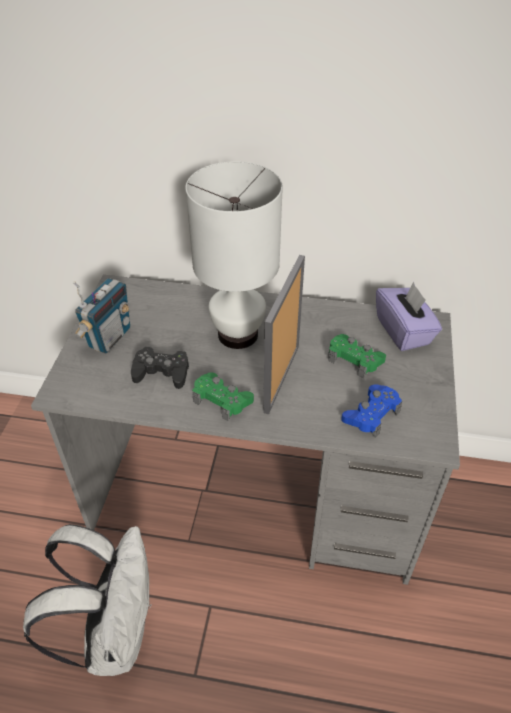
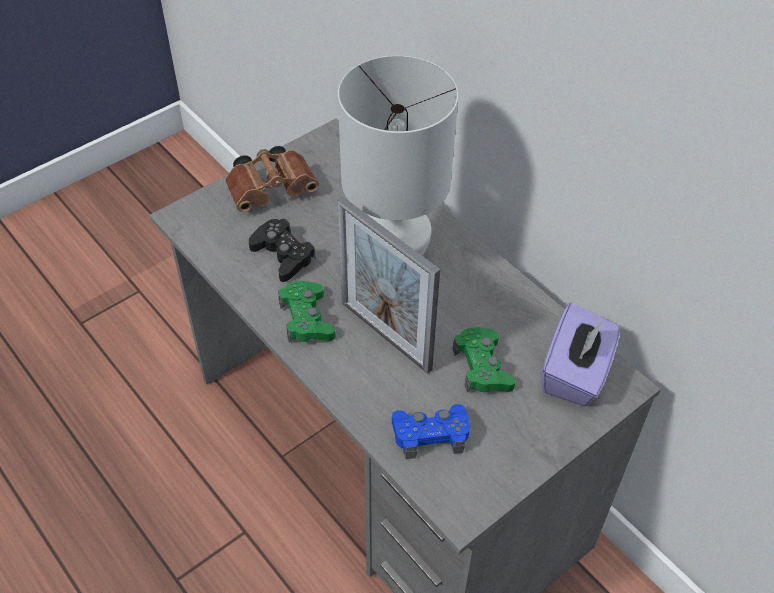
camera: 40 degrees right, 5 degrees up
(109, 338) = (273, 190): radio -> brown binoculars
(114, 633) = (147, 488): white backpack -> none
(281, 378) = (385, 336): picture frame -> picture frame turned 105 degrees counterclockwise

